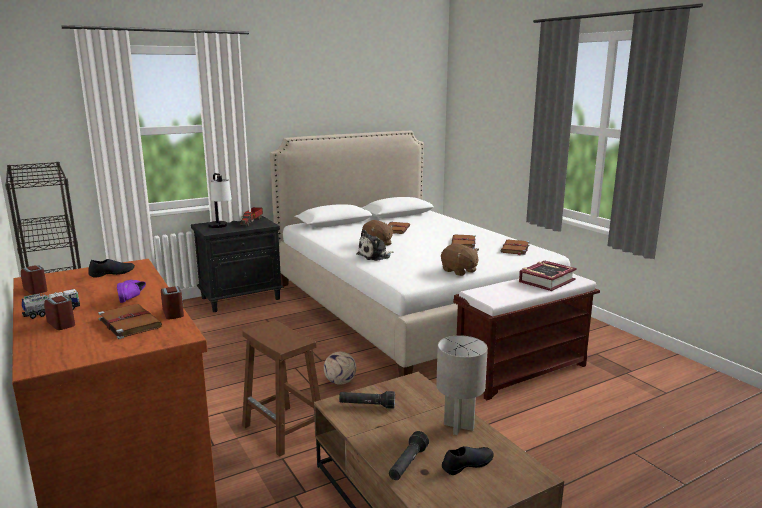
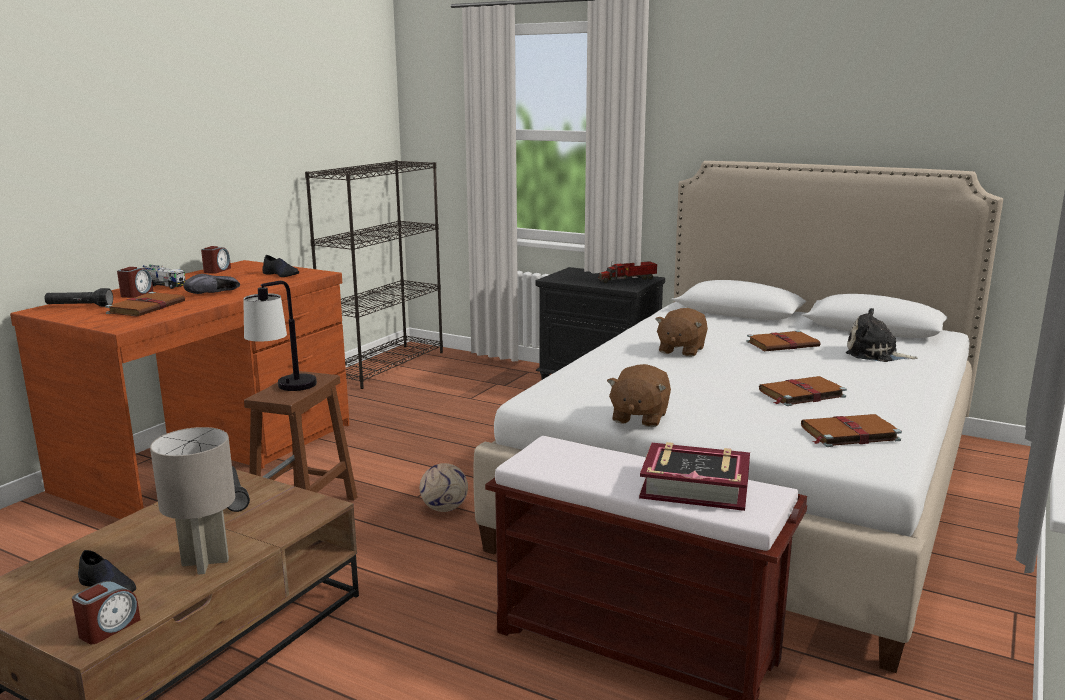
camera: 60 degrees right, 0 degrees up
(133, 298) = (215, 294): purple shoe -> black shoe
(173, 313) = (181, 312): alarm clock -> alarm clock (109, 628)
(221, 227) = (577, 277): table lamp -> table lamp (285, 390)
(375, 256) = (623, 360): plush toy -> plush toy (875, 354)
(407, 464) = (100, 550): black flashlight -> black flashlight (79, 306)

